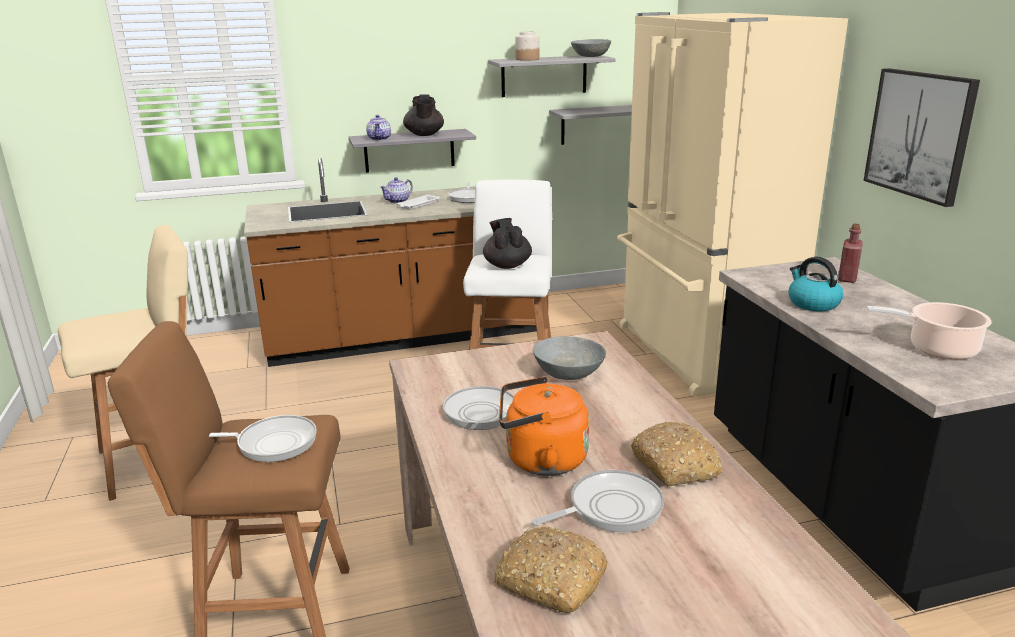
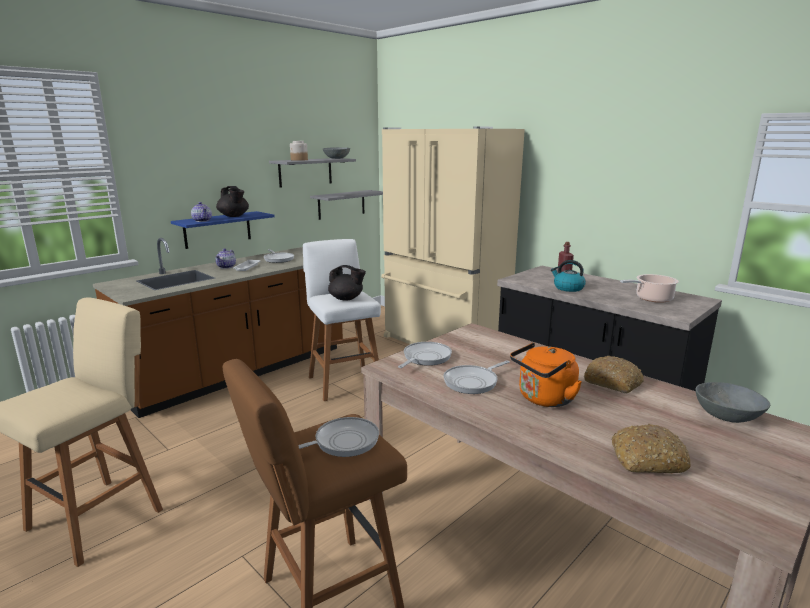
camera: 30 degrees left, 5 degrees down
(409, 150) = (217, 229): grey shelf -> blue shelf
(507, 265) = (346, 299): black teapot -> black teapot turned 150 degrees clockwise
(568, 374) = (486, 350): grey bowl -> grey bowl (728, 416)
(610, 508) = (617, 413): frying pan -> frying pan (425, 358)
(919, 134) = (583, 190): picture -> none

